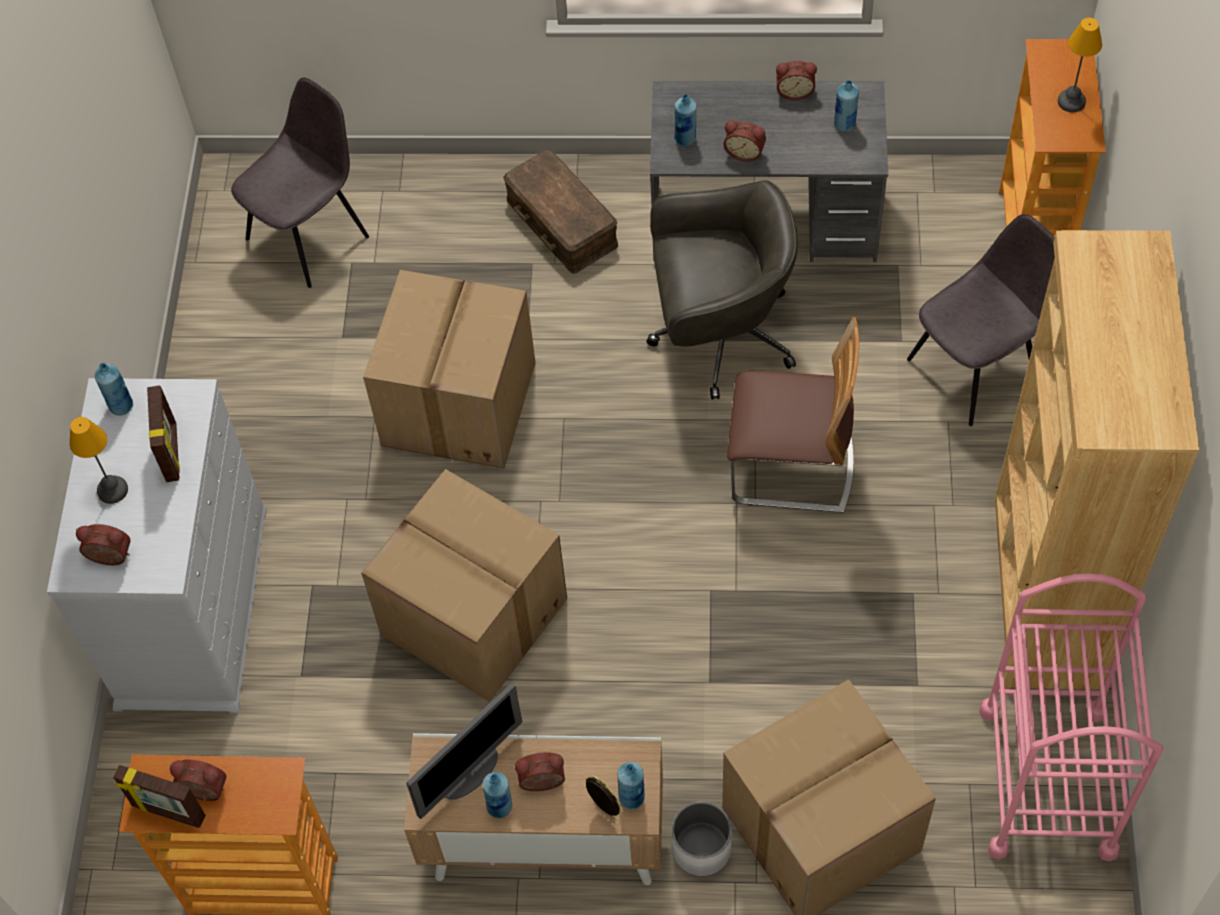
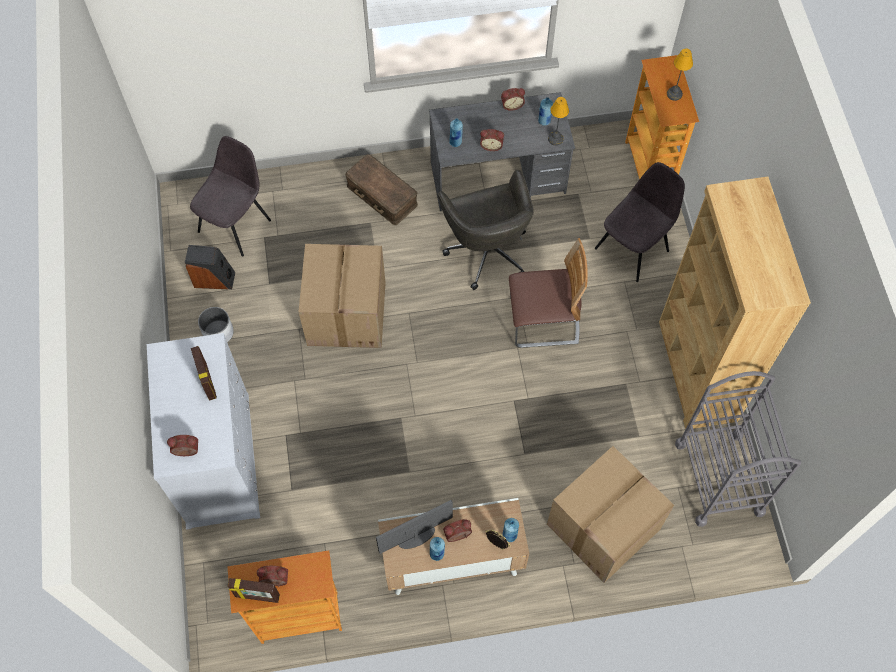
camera: 15 degrees left, 5 degrees up
(113, 489) = (178, 409): table lamp -> table lamp (555, 138)
(121, 406) = (170, 358): blue bottle -> none
(255, 317) = (214, 279): none -> speaker
(470, 772) = (416, 537): monitor -> monitor turned 150 degrees counterclockwise
(471, 617) = (381, 438): cardboard box -> none
(702, 849) = (540, 550): white planter -> white planter (218, 333)
(719, 336) = (487, 250): grey office chair -> grey office chair turned 90 degrees clockwise
(1047, 780) = (719, 478): pink cart -> grey cart

